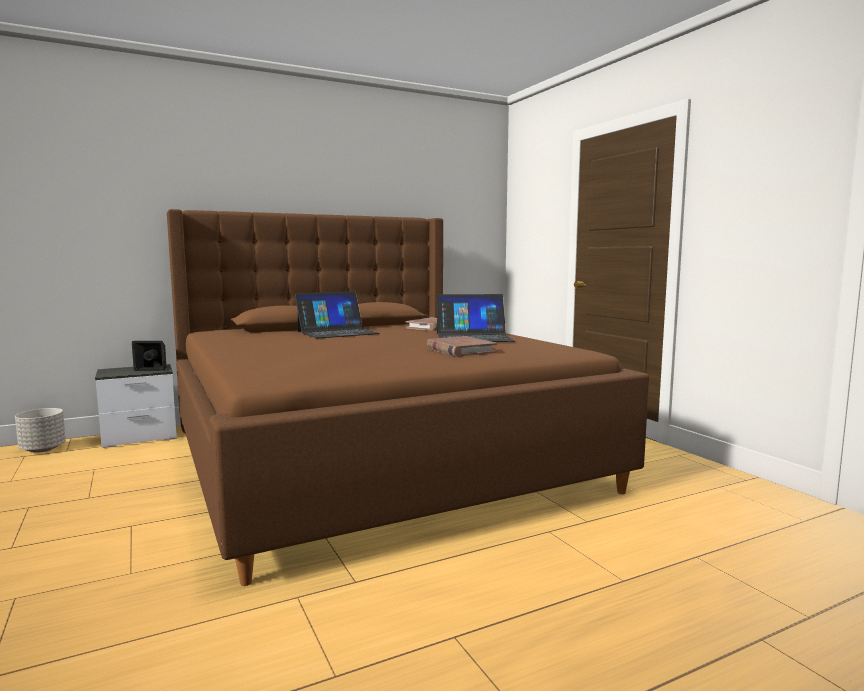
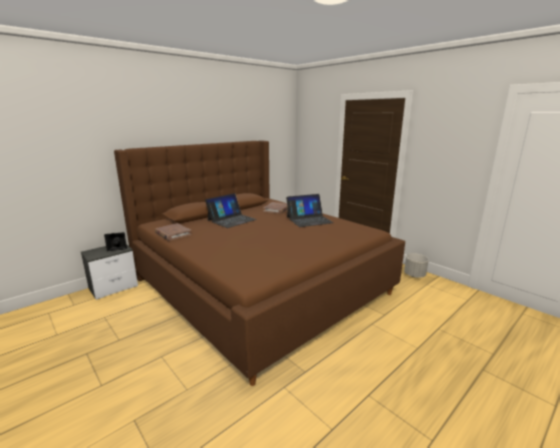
camera: 15 degrees left, 10 degrees up
(43, 449) = (57, 306): grey planter -> grey planter (414, 275)
(460, 350) = (316, 235): brown book -> brown book (173, 234)

